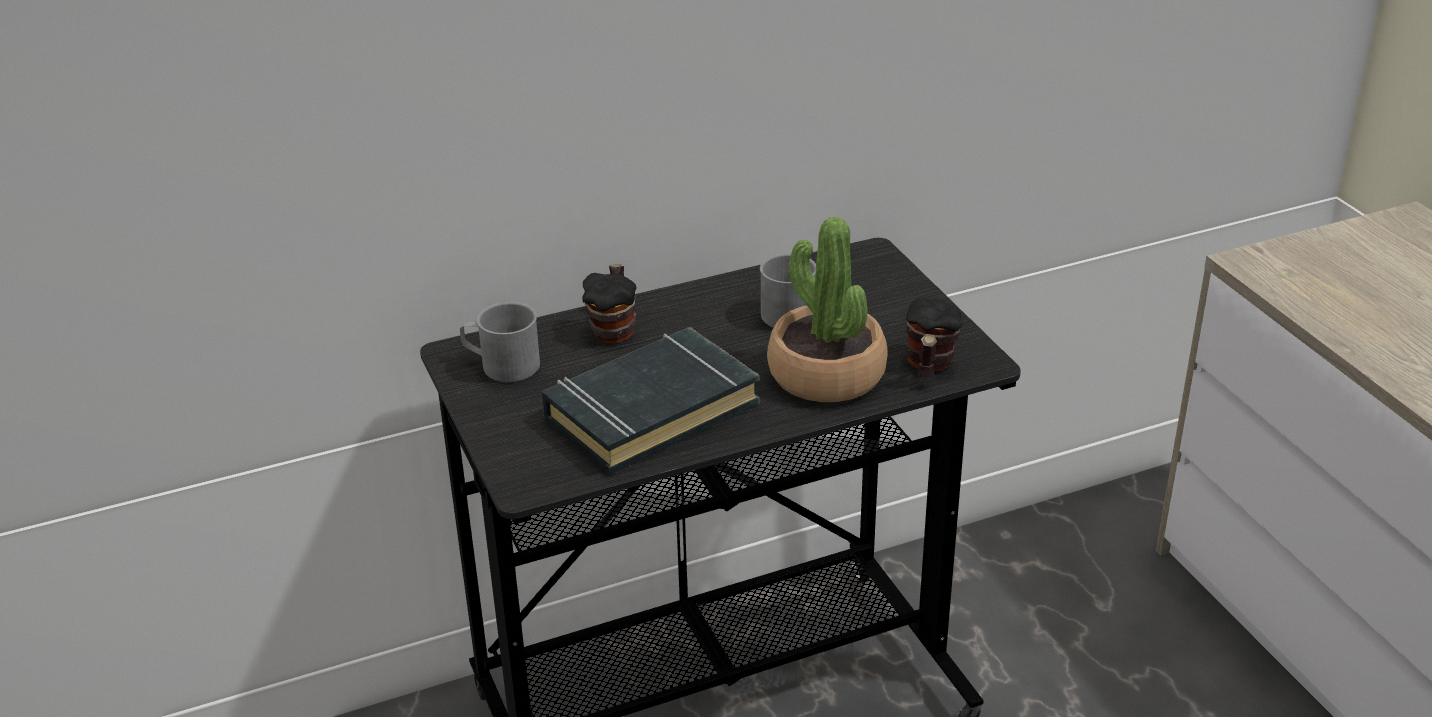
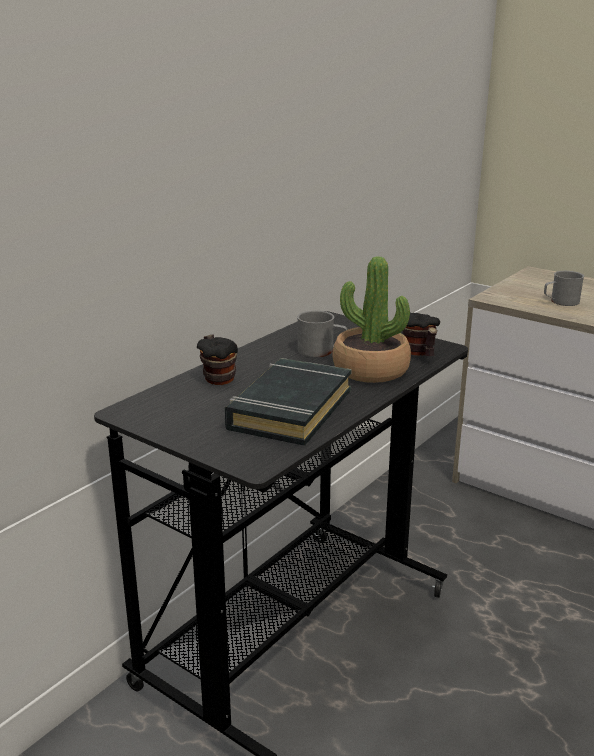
camera: 30 degrees left, 10 degrees down
(502, 365) = (163, 410): grey mug -> grey mug (560, 302)

